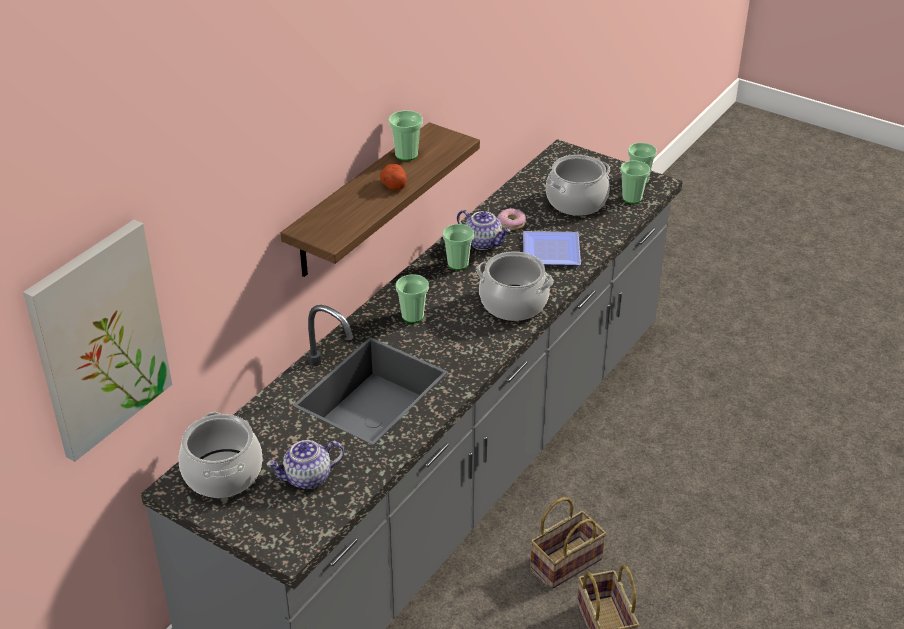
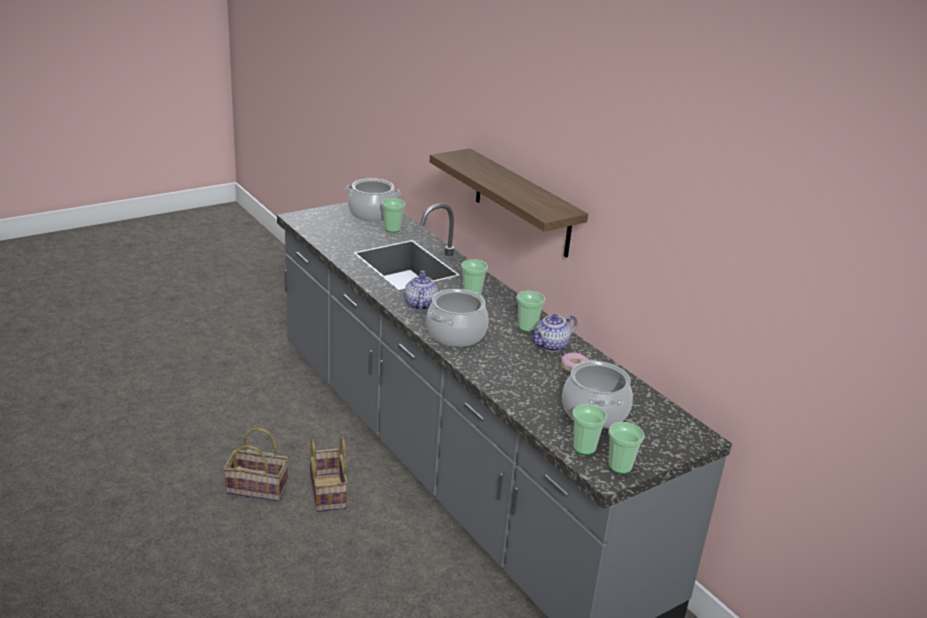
camera: 110 degrees right, 10 degrees down
(99, 339) = (387, 86): picture -> none
(307, 478) = (344, 231): teapot -> teapot (420, 304)
(393, 184) = (499, 183): potato -> none
(406, 155) = (539, 195): cup -> cup (392, 229)
(553, 250) = (519, 374): plate -> none

